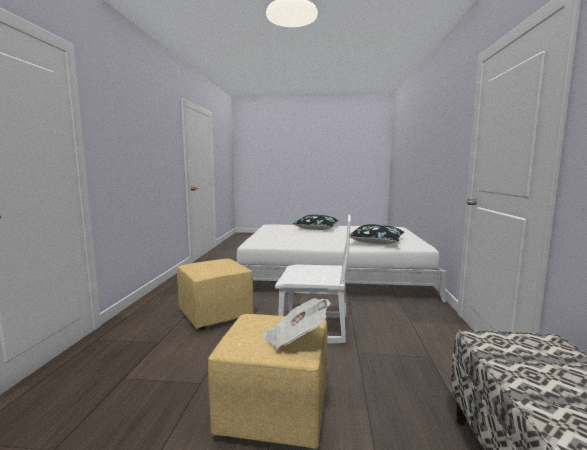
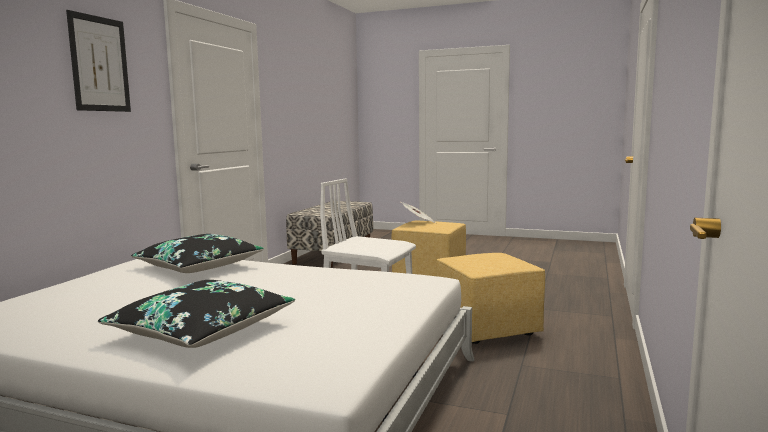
camera: 165 degrees left, 0 degrees up
(448, 128) = (99, 64): none -> picture

